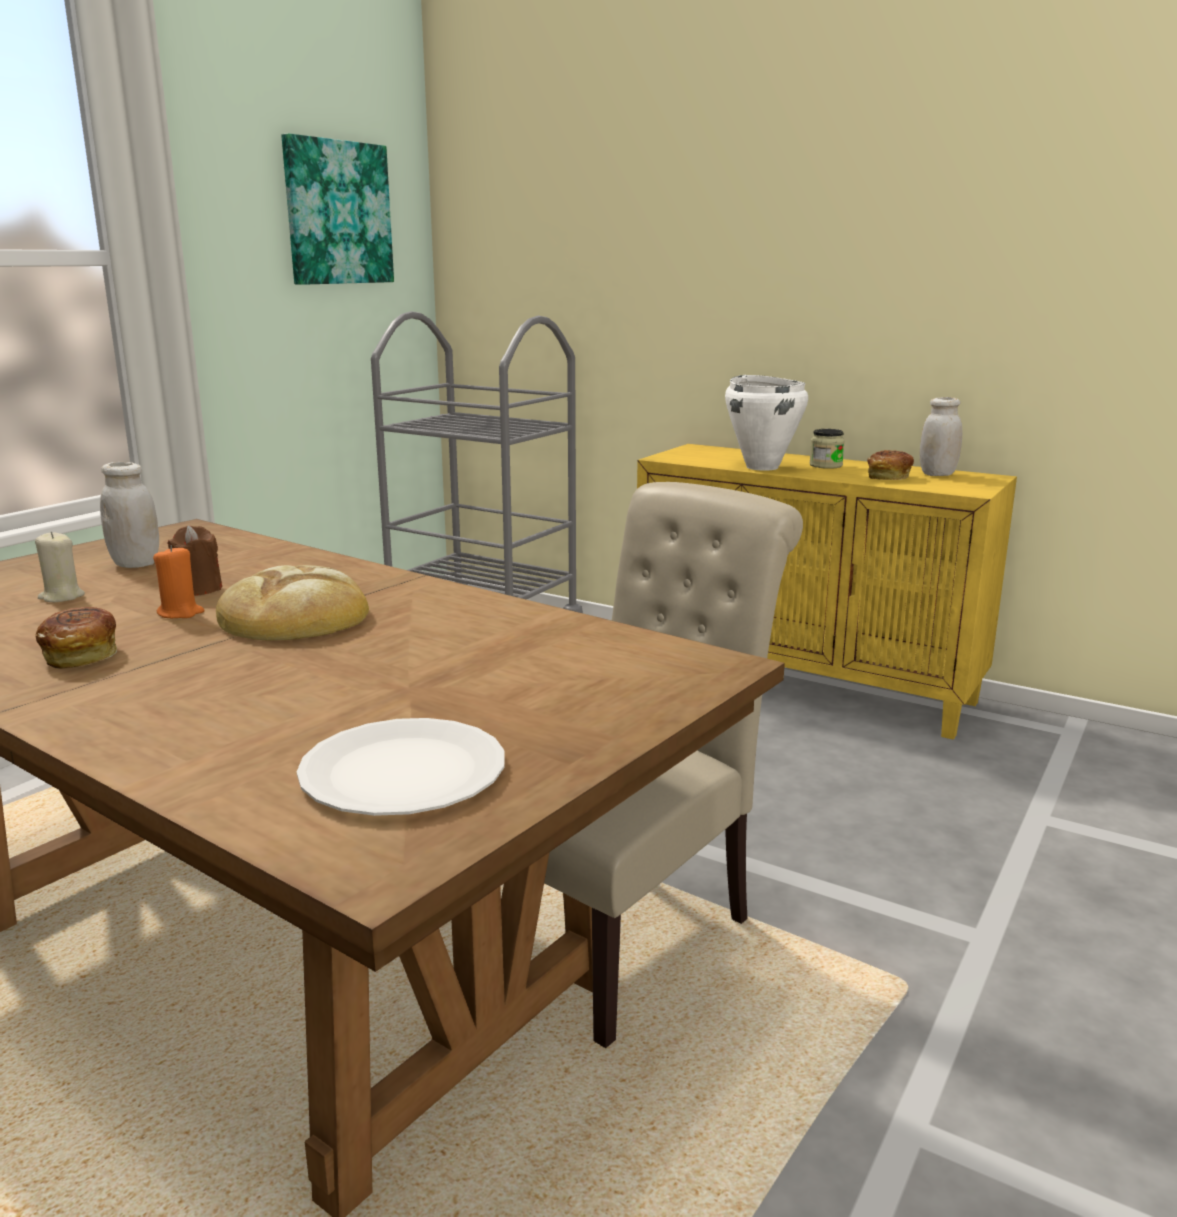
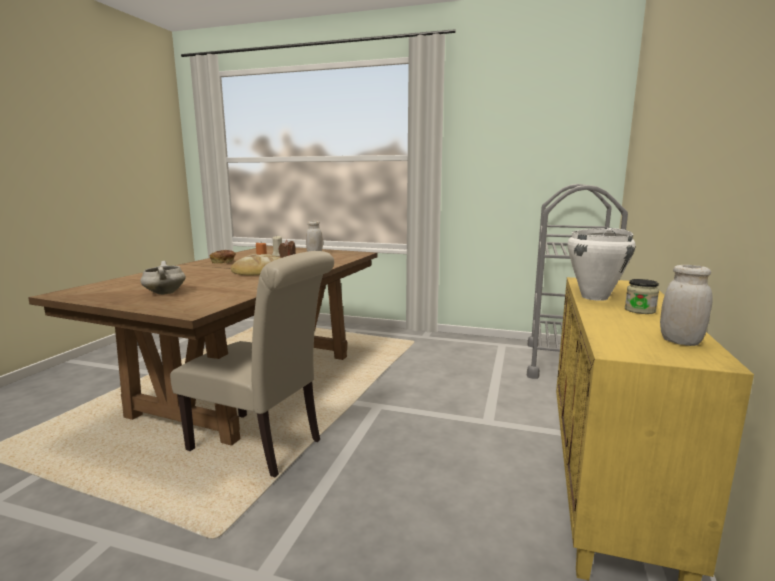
camera: 75 degrees right, 5 degrees down
(337, 213) = (547, 133): picture -> none
(404, 771) = (116, 290): white plate -> none
(501, 703) = (164, 293): none -> white cooking pot
(889, 477) = (627, 326): bread -> none

